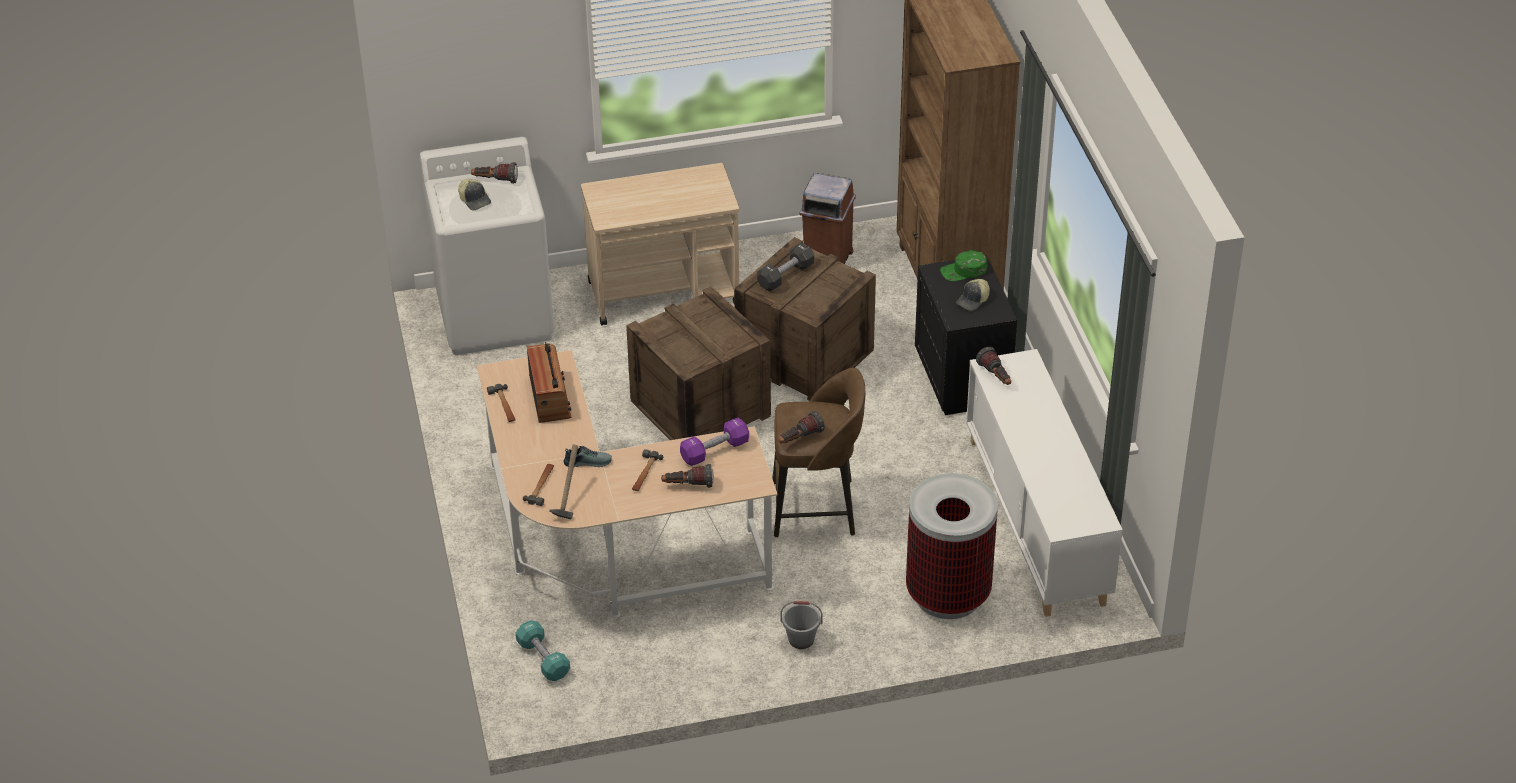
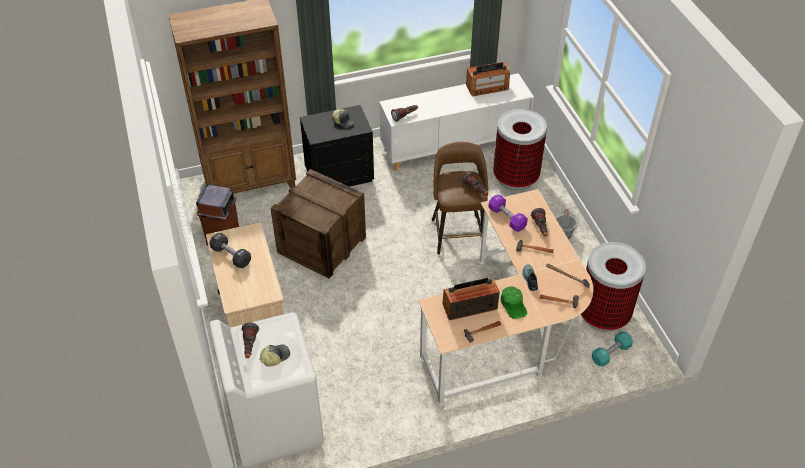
camera: 95 degrees left, 5 degrees up
(620, 663) = (603, 315): none -> trash can
(700, 408) = (373, 294): crate -> none
(785, 276) = (310, 211): black dumbbell -> black dumbbell (231, 256)
(963, 271) = (316, 125): green cap -> green cap (514, 305)
(1077, 483) = (487, 87): none -> radio

